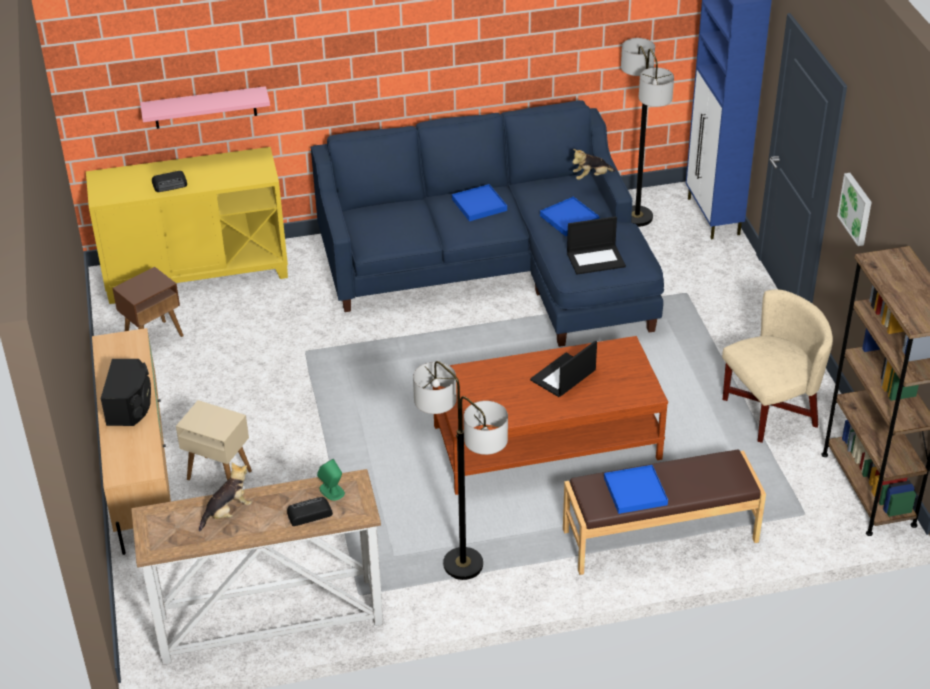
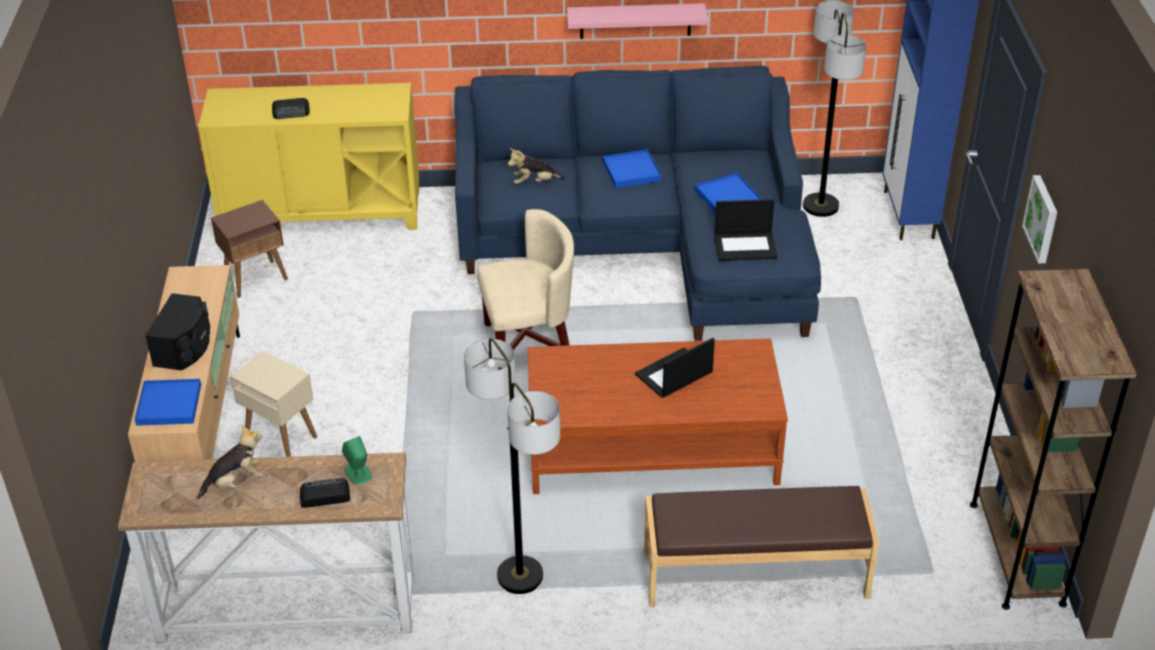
camera: 10 degrees right, 0 degrees up
(205, 107) = (340, 31): pink shelf -> pink shelf (635, 21)
(591, 177) = (762, 153): plush toy -> plush toy (534, 182)
(635, 492) = (723, 520): blue tray -> blue tray (169, 405)
(770, 411) = (921, 445): beige armchair -> beige armchair (529, 342)

